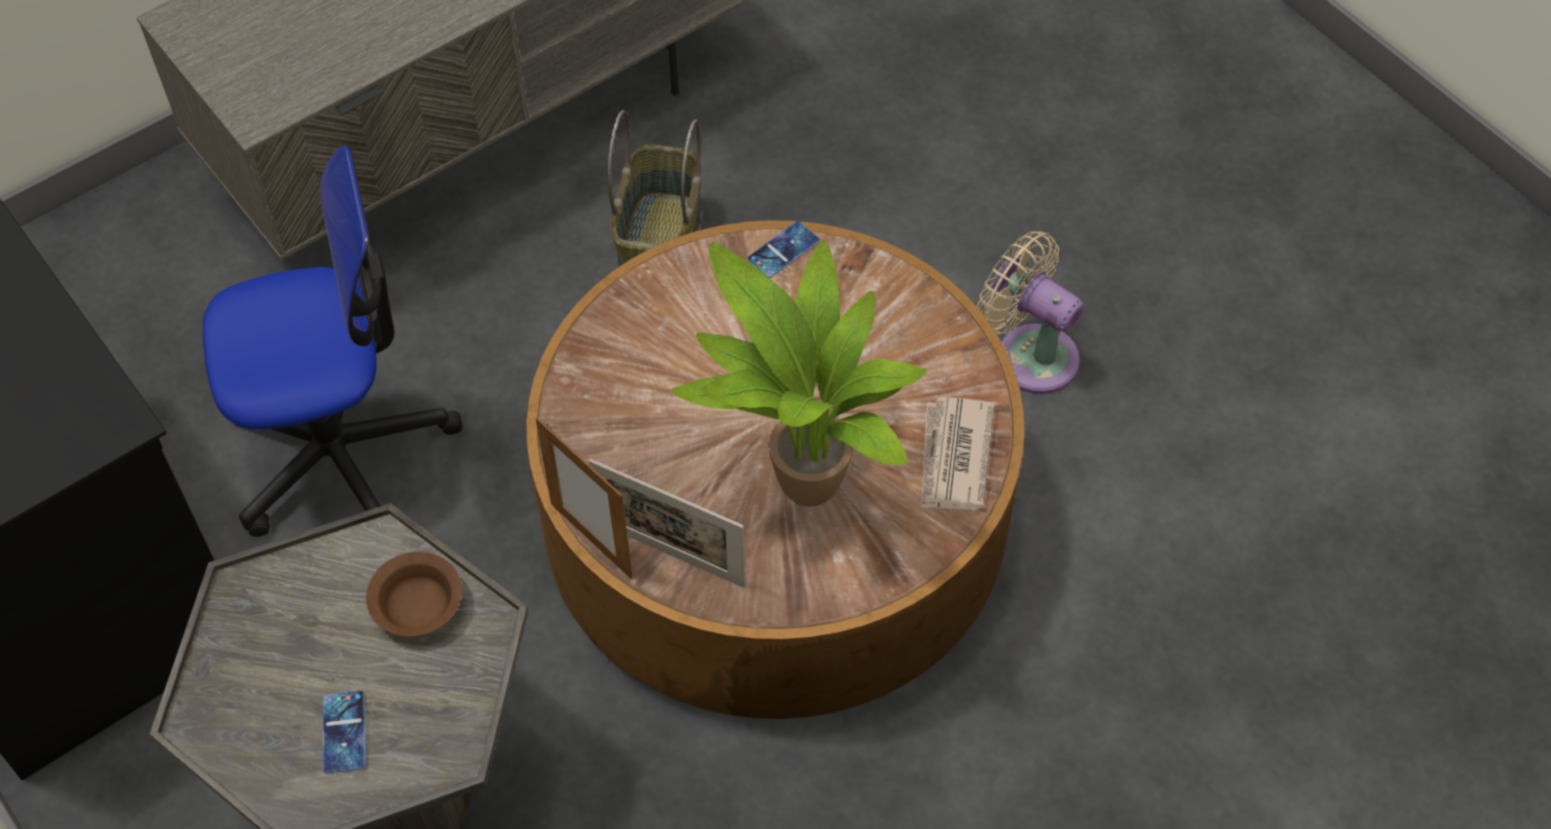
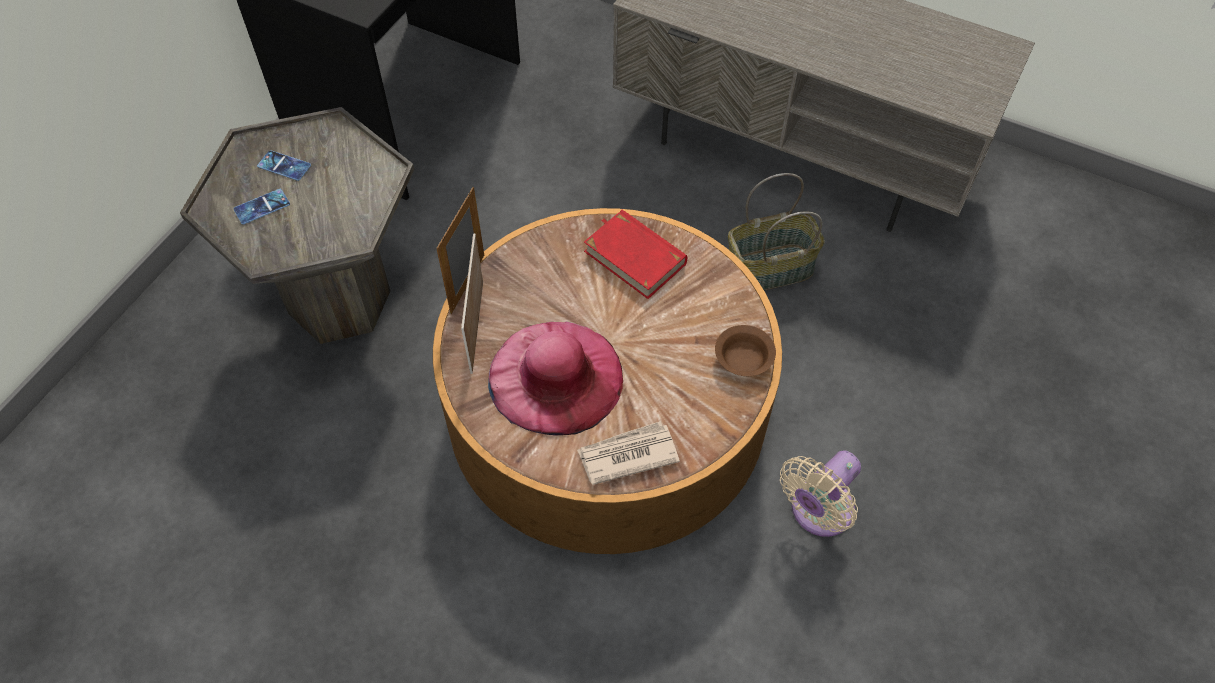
camera: 65 degrees right, 0 degrees up
(341, 452) = (537, 186): office chair -> none
(416, 605) = (354, 204): brown bowl -> brown bowl (743, 358)
(660, 331) = (635, 257): none -> red book
(783, 250) = (737, 296): phone -> phone (284, 166)
(800, 491) = (555, 376): potted plant -> pink hat
(1029, 354) = (817, 512): beige fan -> beige fan turned 150 degrees counterclockwise

